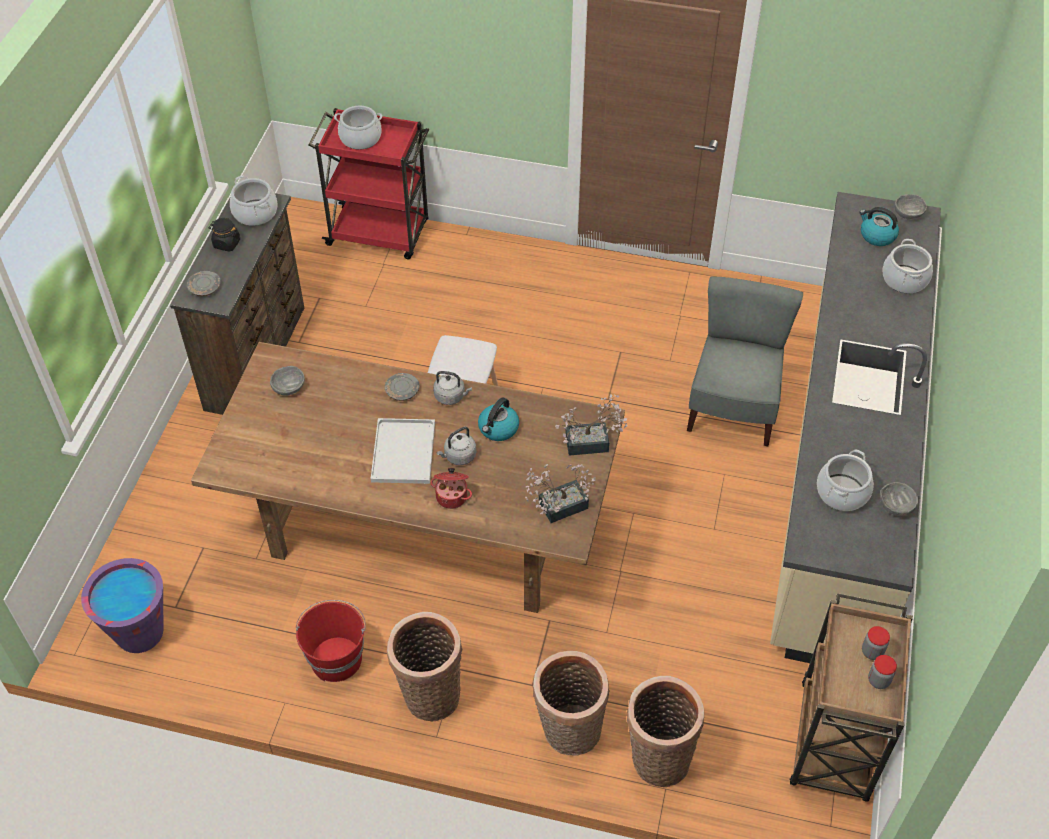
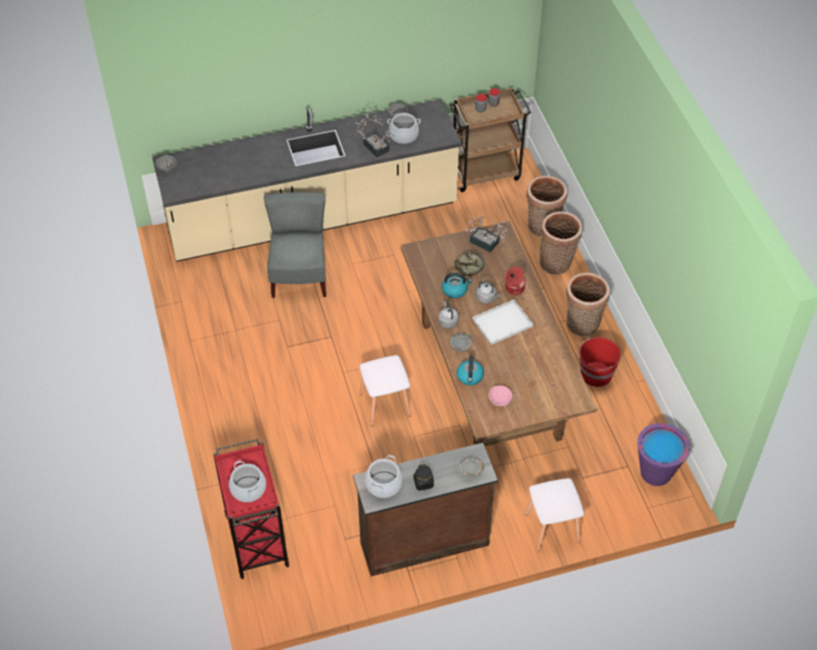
camera: 120 degrees left, 0 degrees up
(170, 478) = (551, 528): none -> white stool
(289, 388) = (499, 400): grey bowl -> pink bowl
(528, 466) = (470, 266): none -> bread
(592, 443) = (434, 247): potted plant -> potted plant (374, 145)
(733, 408) = (299, 277): grey chair -> grey chair turned 105 degrees clockwise
(876, 236) = (196, 175): kettle -> kettle (470, 377)
(905, 279) = (228, 154): cooking pot -> none

